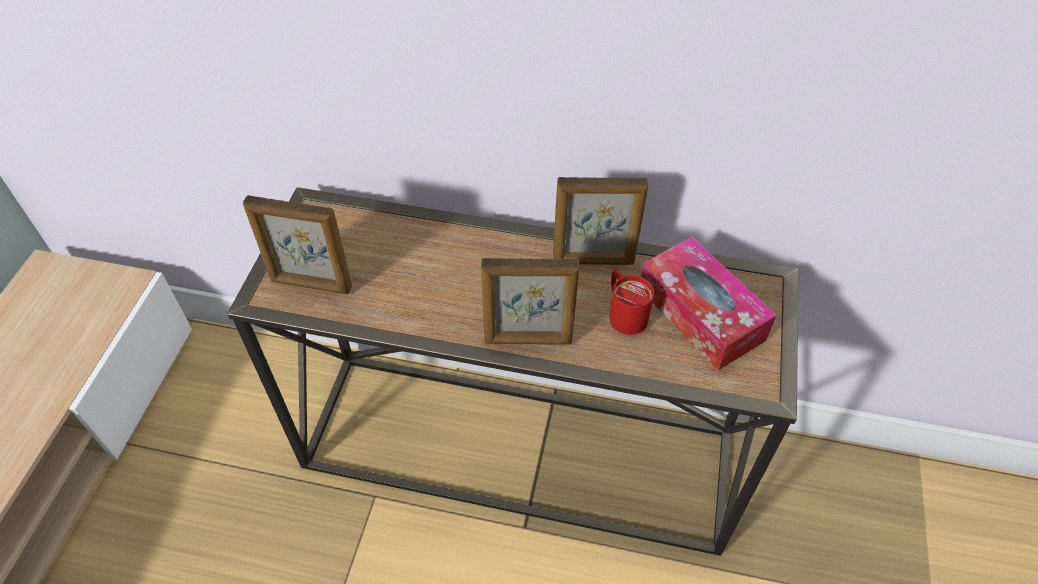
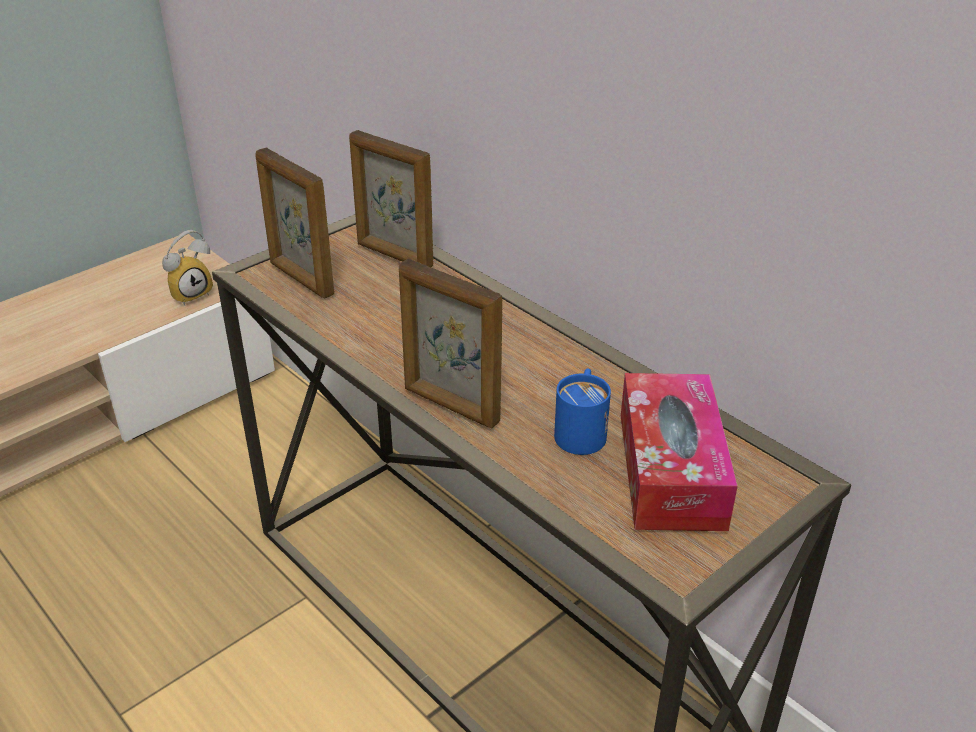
camera: 35 degrees right, 15 degrees down
(101, 308) = (191, 293): none -> alarm clock
(593, 261) = (594, 372): picture frame -> picture frame (394, 255)
(624, 312) = (581, 430): red mug -> blue mug

